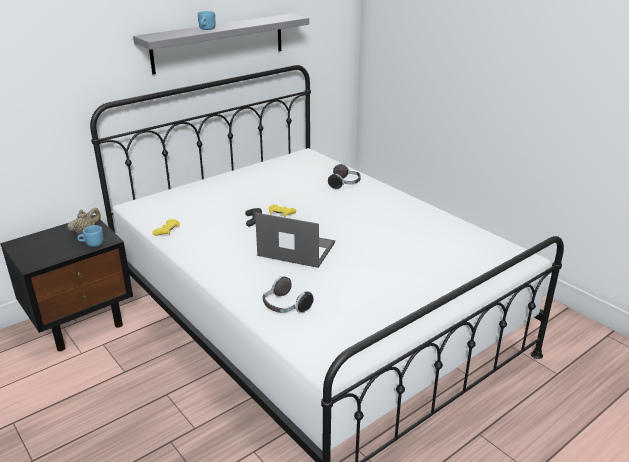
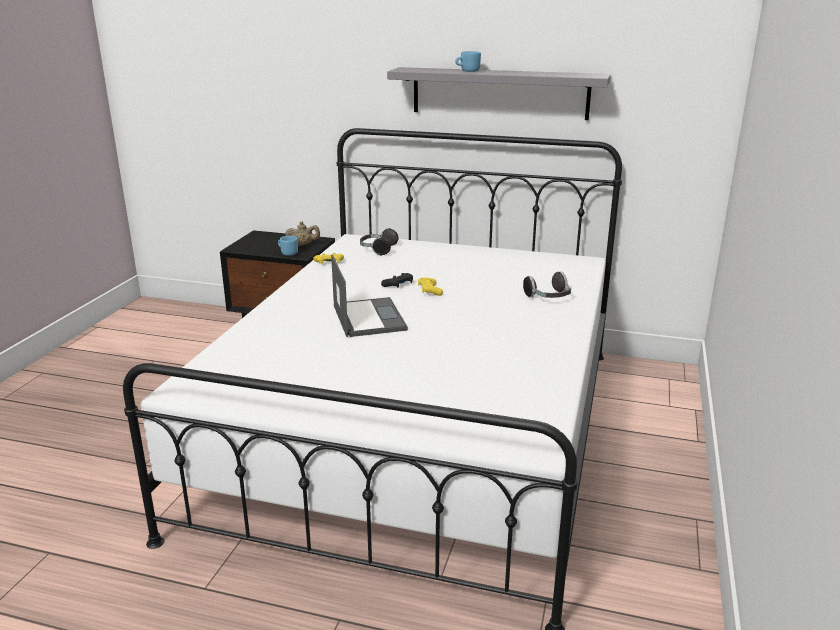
camera: 55 degrees right, 5 degrees down
(285, 307) = (257, 344): headphones -> headphones (377, 250)

